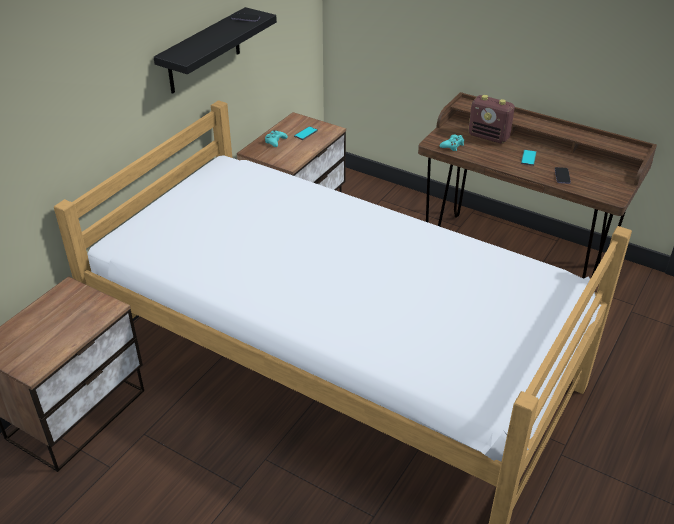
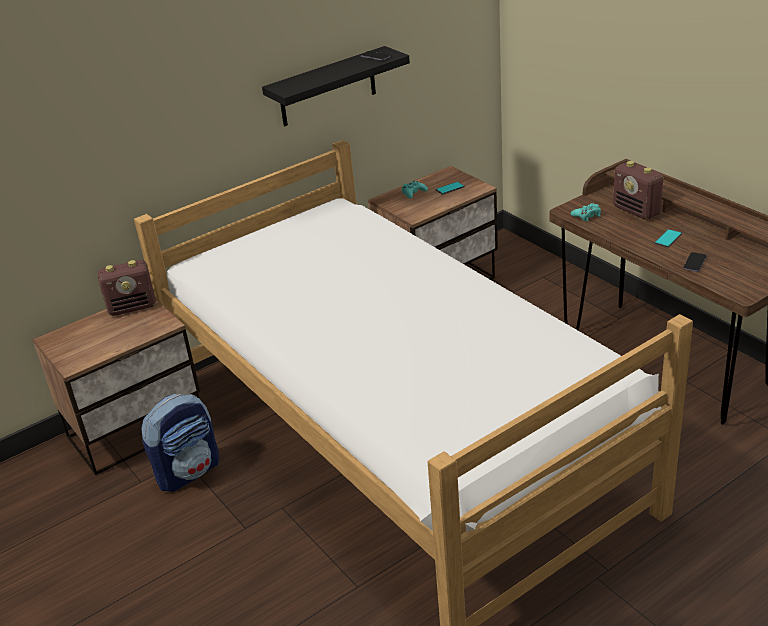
camera: 25 degrees right, 5 degrees down
(62, 296) = (133, 307): none -> radio
(155, 445) = (188, 471): none -> backpack

